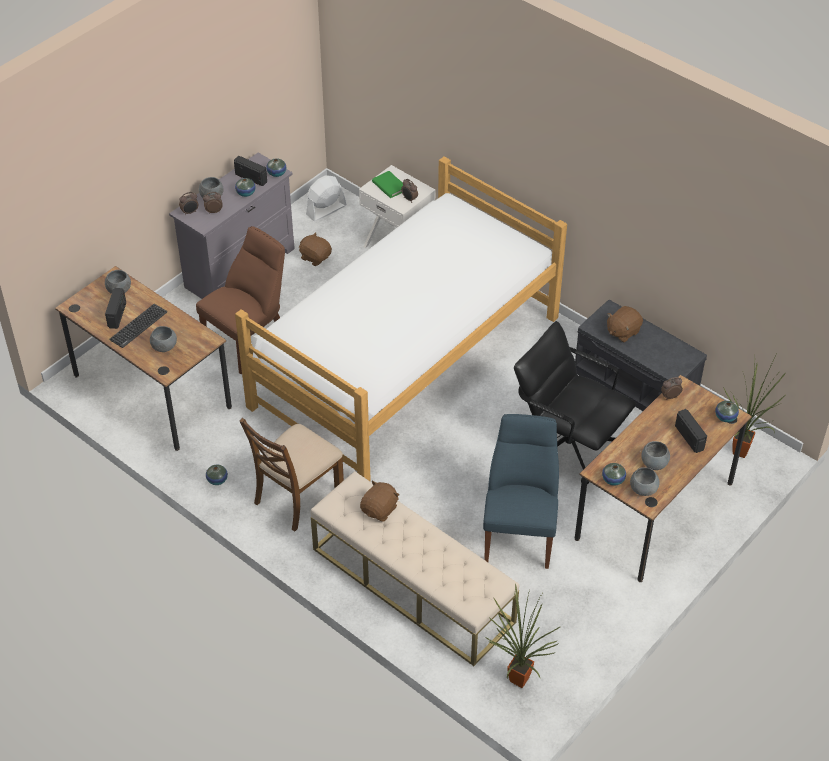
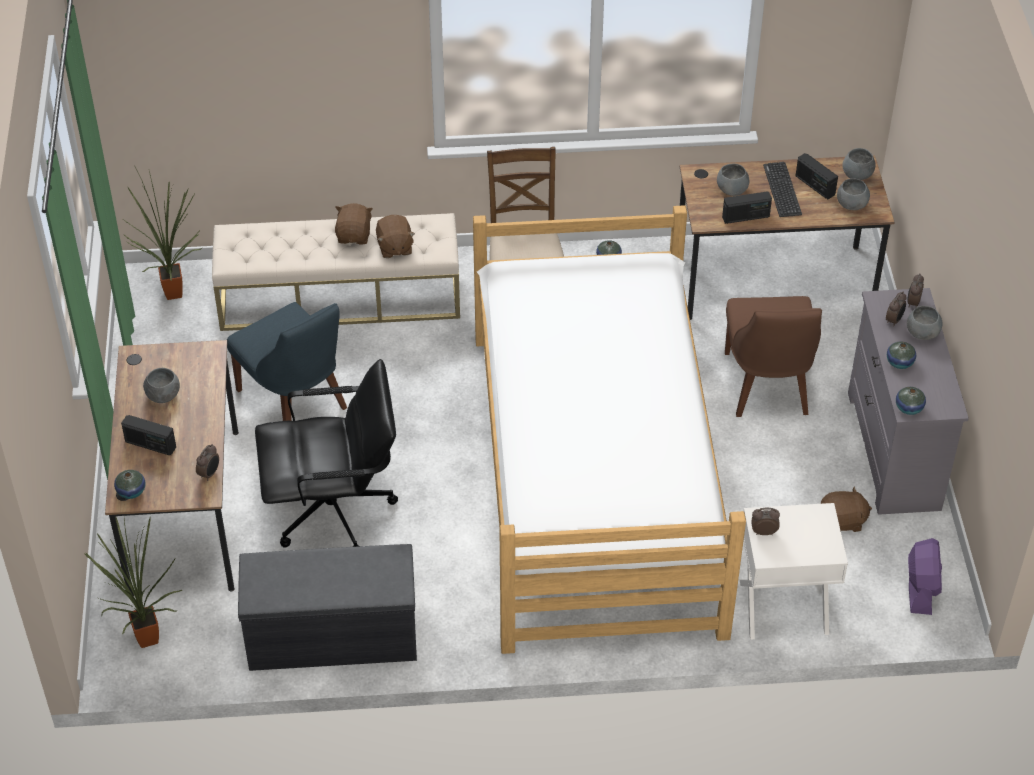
camera: 135 degrees right, 0 degrees up
(251, 178) = (923, 383): radio -> radio (746, 217)
(326, 210) = (920, 588): white fan -> purple fan
(389, 186) = (807, 531): green book -> none
(613, 479) = (189, 354): vase -> none
(622, 331) = (357, 572): brown plush toy -> brown plush toy (354, 235)
(643, 489) = (152, 364): grey bowl -> grey bowl (857, 175)

